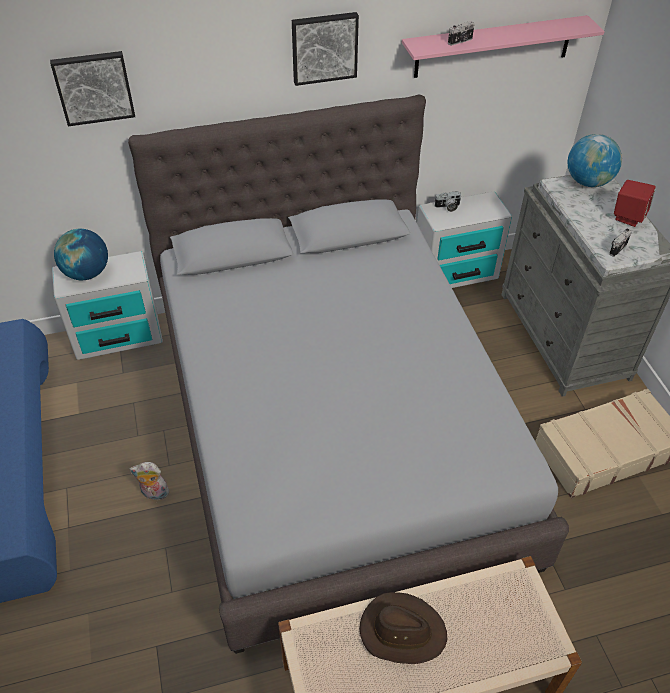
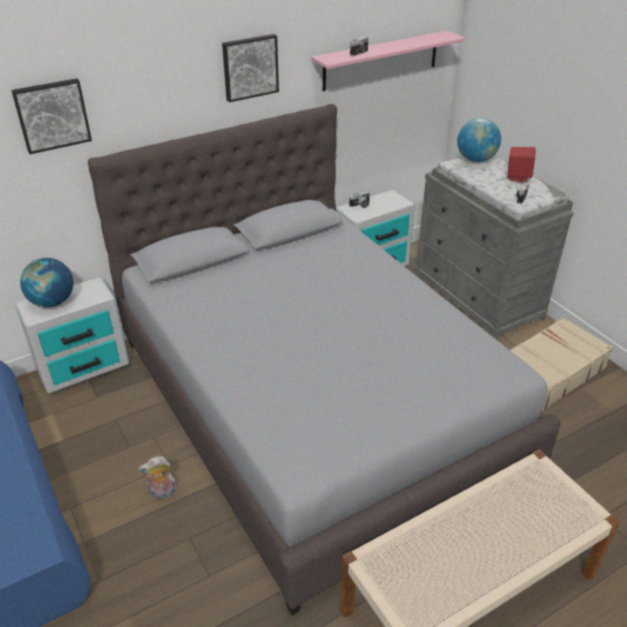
camera: 15 degrees left, 10 degrees down
(402, 631) = (458, 534): brown hat -> none

